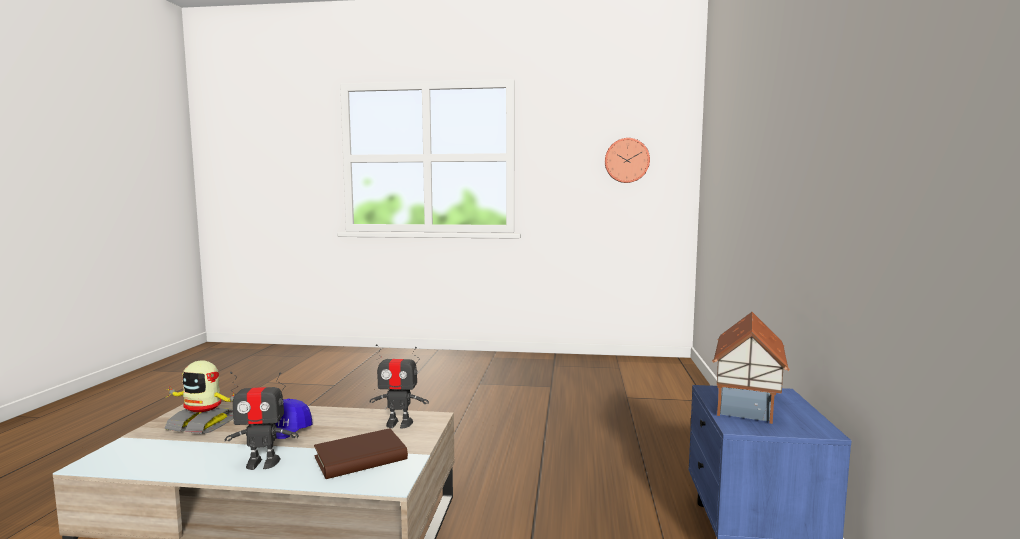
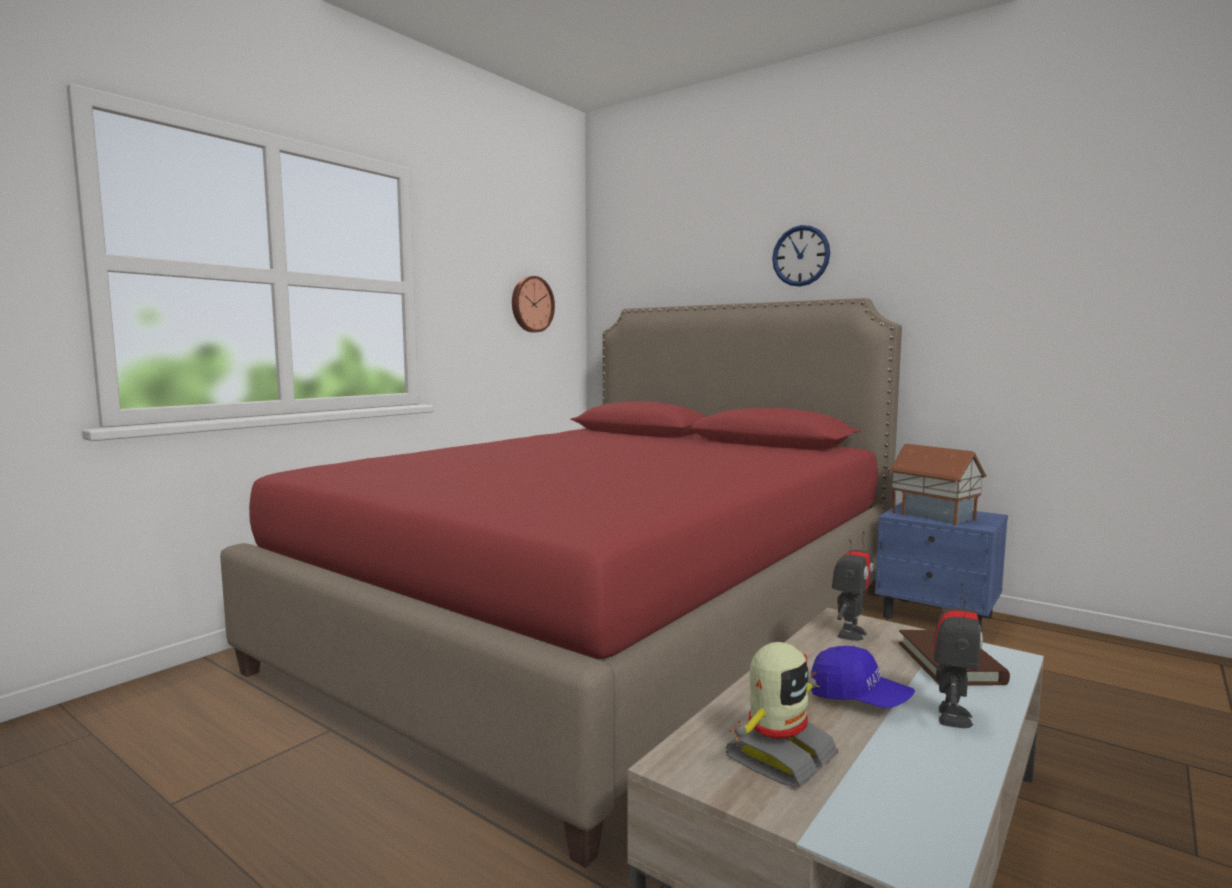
camera: 60 degrees left, 0 degrees up
(512, 404) = (605, 628): none -> red bed
(770, 91) = (801, 256): none -> wall clock

